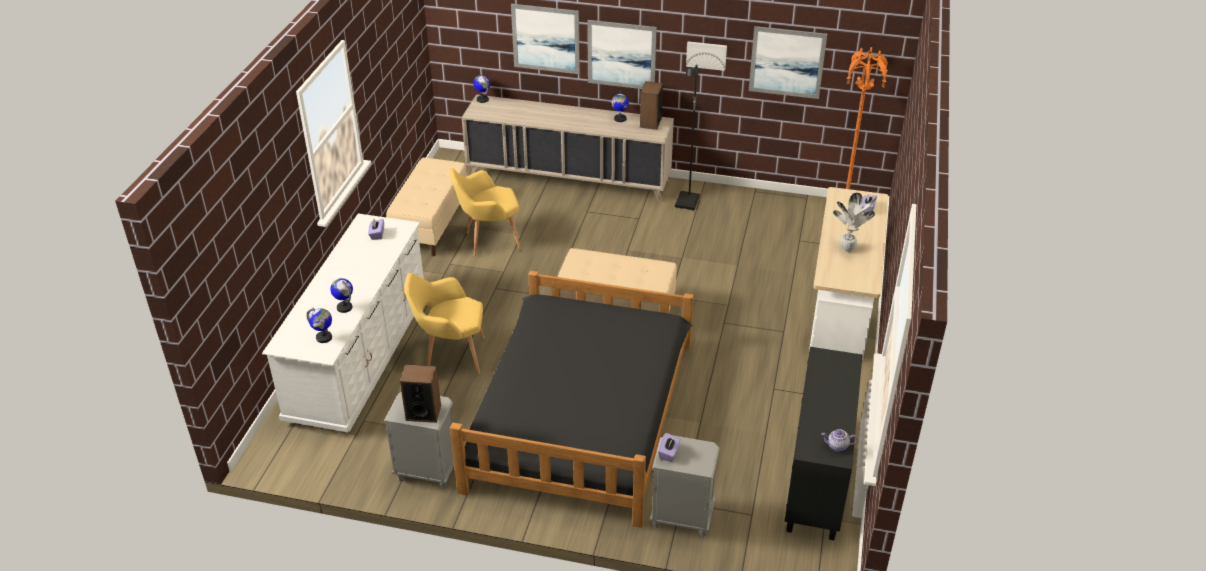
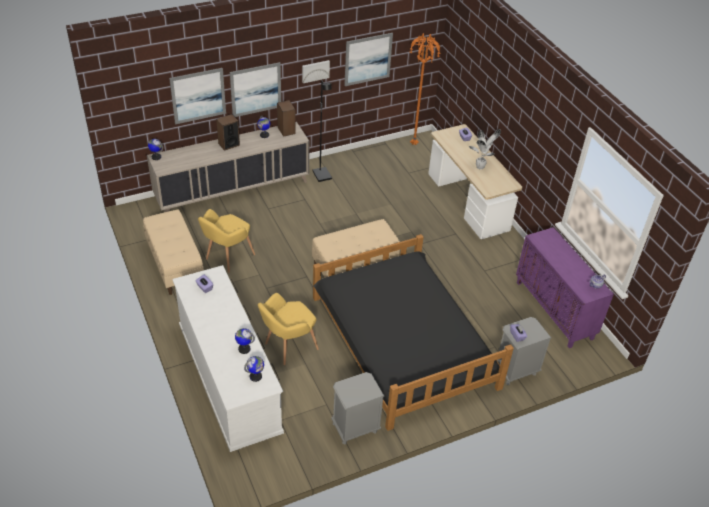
camera: 40 degrees left, 5 degrees up
(423, 413) = (363, 390): speaker -> speaker (229, 144)
(818, 479) = (554, 310): black cabinet -> purple cabinet

